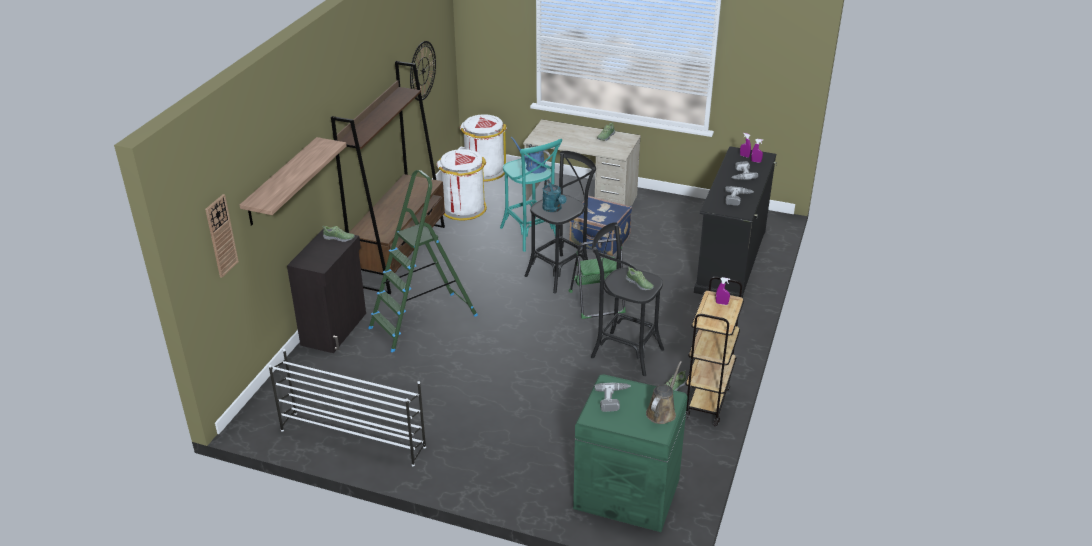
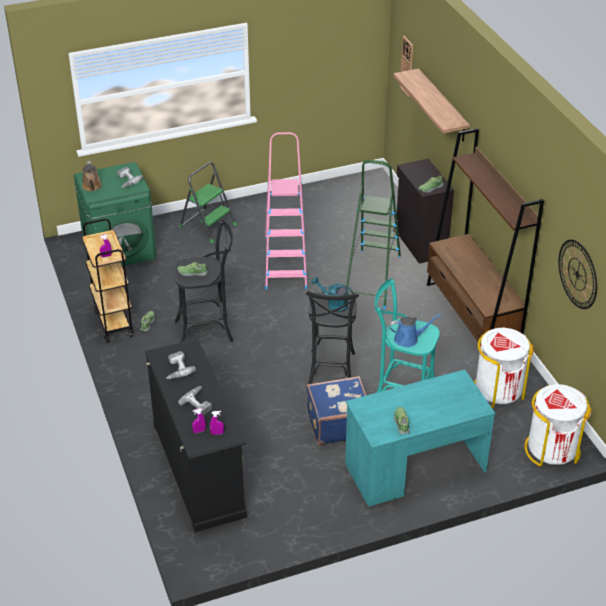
camera: 140 degrees right, 5 degrees up
(352, 438) = (309, 198): white shoe rack -> none
(475, 378) = (285, 262): none -> pink step ladder
(581, 199) = (415, 468): beige desk -> turquoise desk
(597, 303) = (270, 360): green step ladder -> green step ladder (206, 225)

